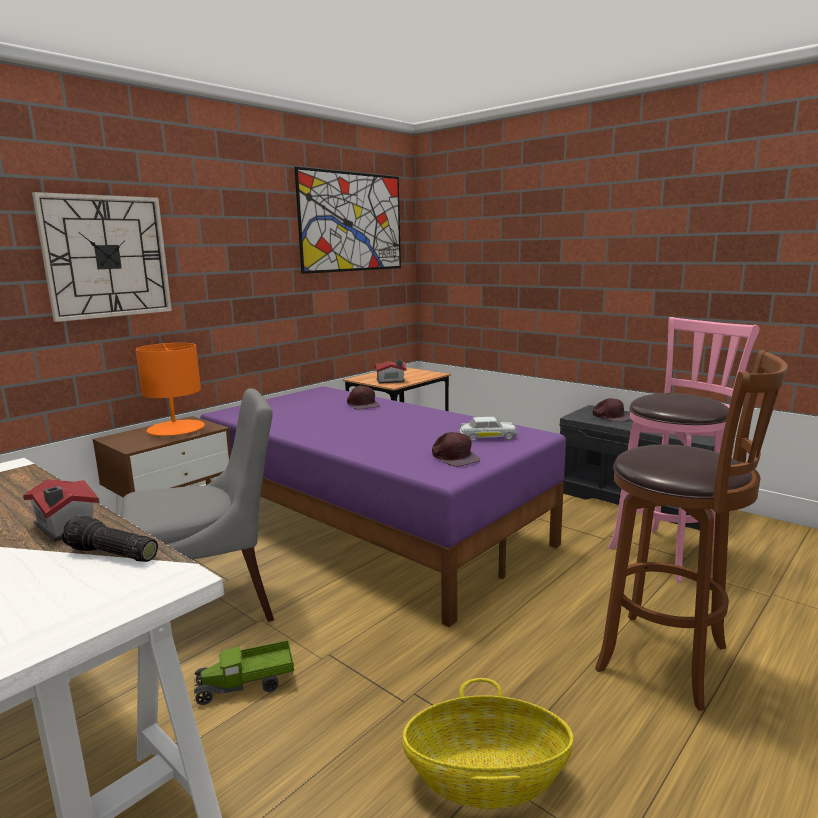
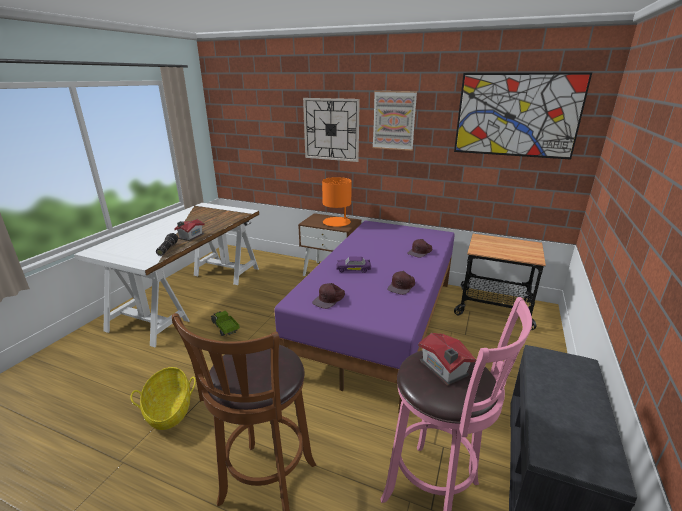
camera: 70 degrees right, 10 degrees up
(211, 605) = (277, 301): grey chair -> none
(218, 234) = (394, 120): none -> picture
(375, 437) = (353, 269): none -> purple toy car
(391, 381) = (487, 248): toy house -> toy house (443, 369)
(487, 437) = (379, 305): white toy car -> none
(611, 417) = (564, 377): brown cap -> brown cap (402, 286)

